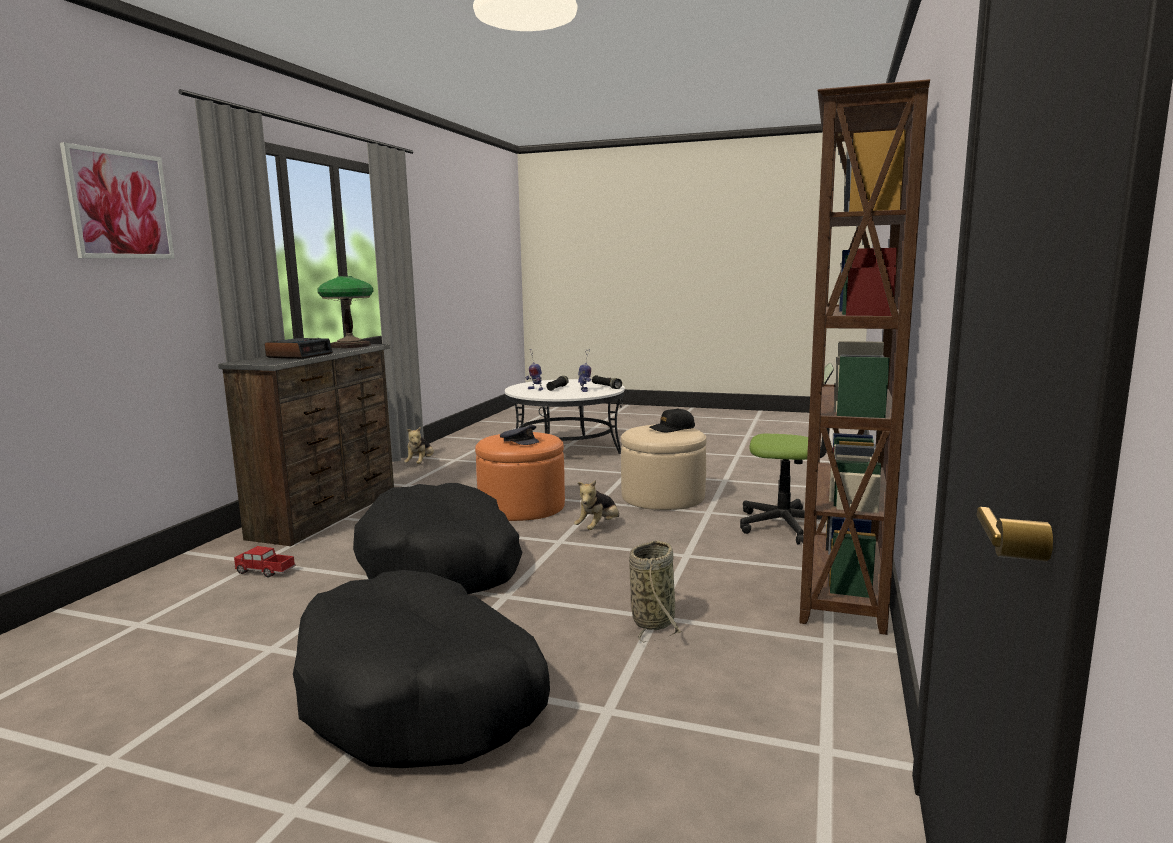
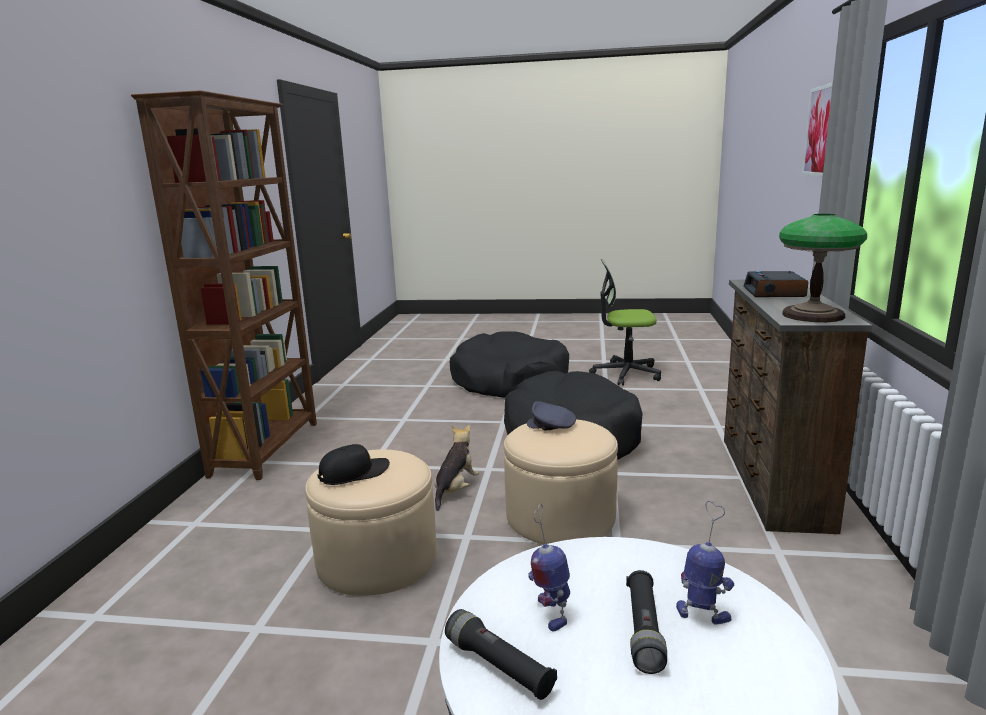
camera: 170 degrees right, 5 degrees up
(264, 571) = (697, 420): toy truck -> none
(420, 464) = (873, 636): plush toy -> none
(521, 507) = (560, 516): orange ottoman -> beige ottoman
(653, 620) = (404, 418): basket -> none
(786, 525) = (249, 514): office chair -> office chair (626, 373)

